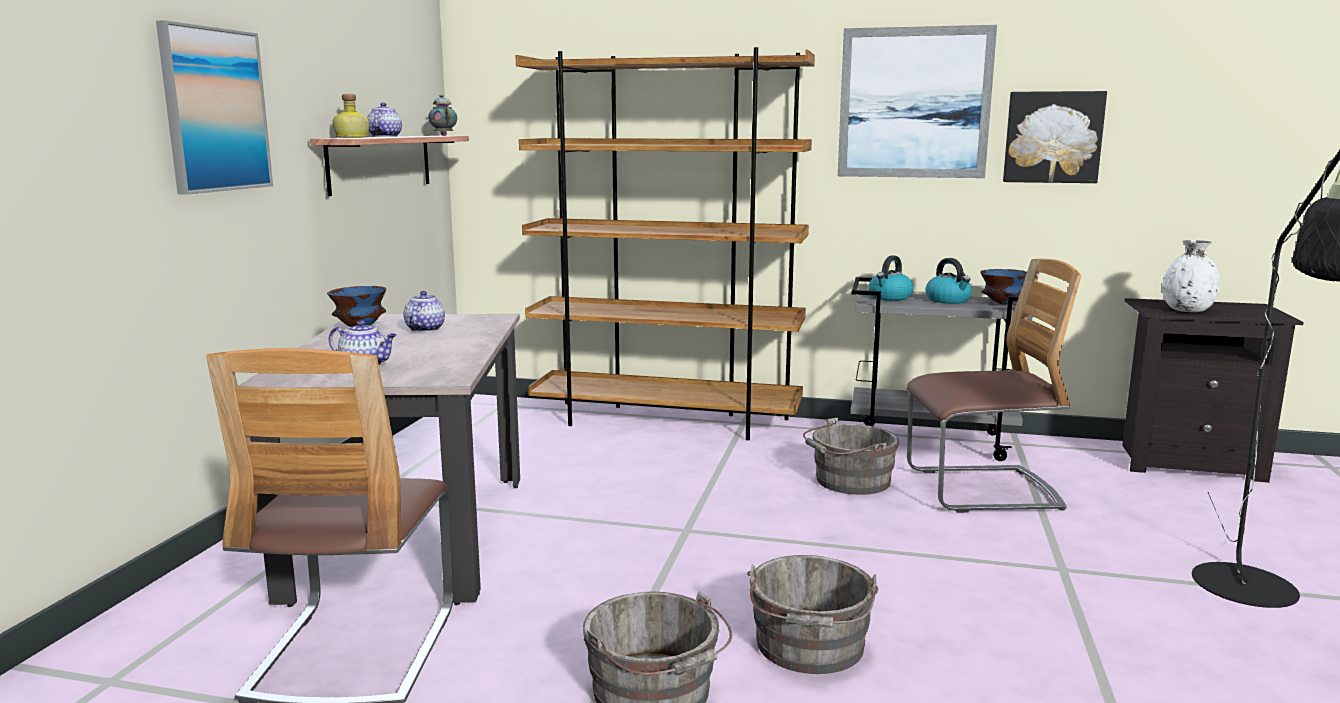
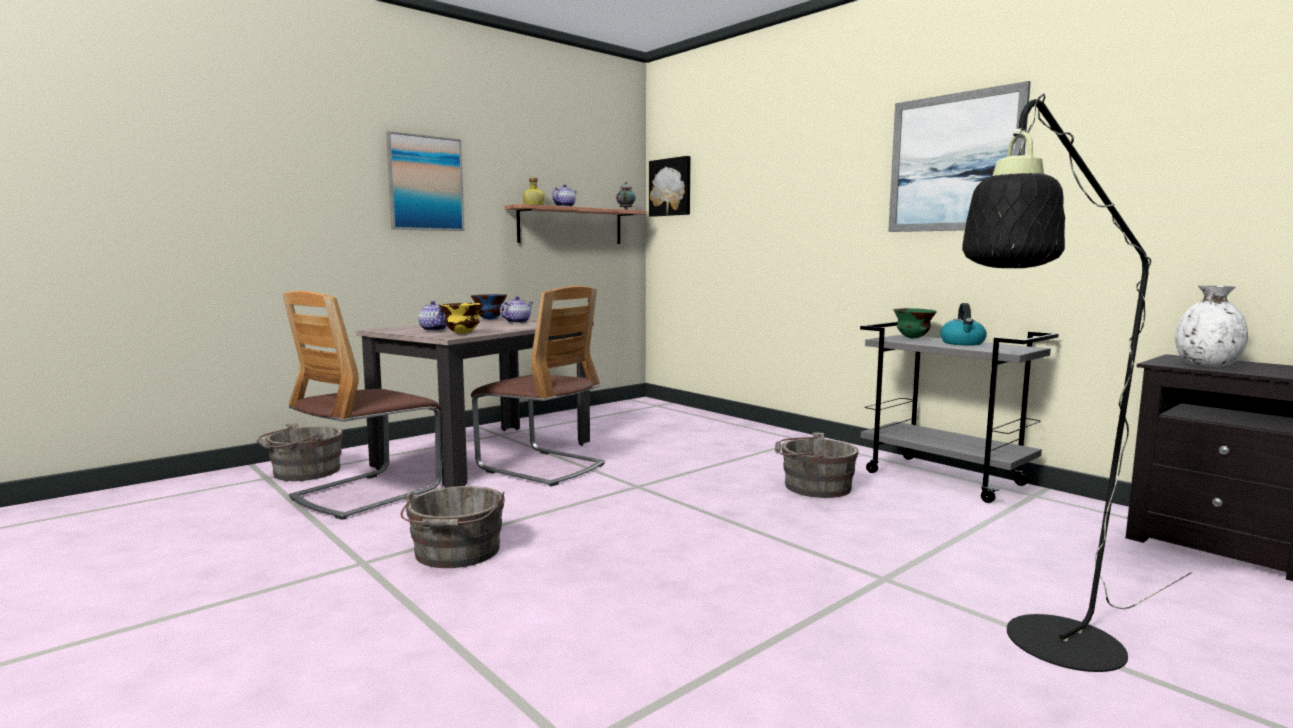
camera: 35 degrees right, 5 degrees down
(442, 369) = (461, 333): none -> yellow bowl
(666, 421) = (747, 430): brown bookcase -> none
(809, 648) = (585, 561): grey bucket -> grey bucket (303, 472)
(890, 297) = (913, 338): kettle -> green bowl
(981, 490) = (922, 516): chair -> chair (541, 467)
(1002, 304) = (1009, 348): blue bowl -> none
(1052, 137) = (1088, 185): picture -> picture (671, 187)

